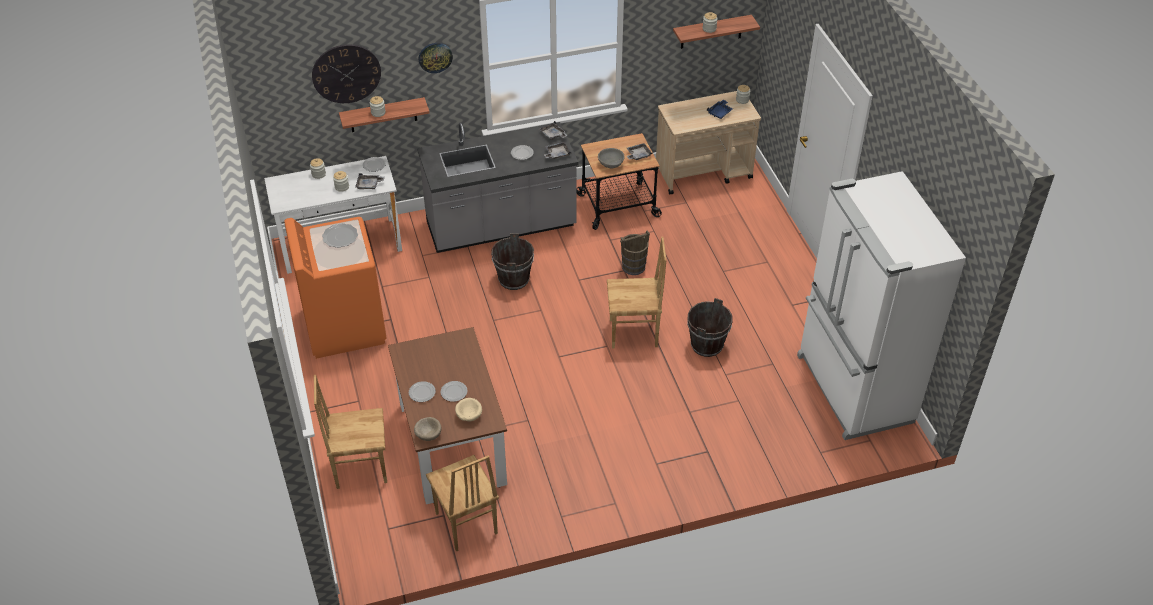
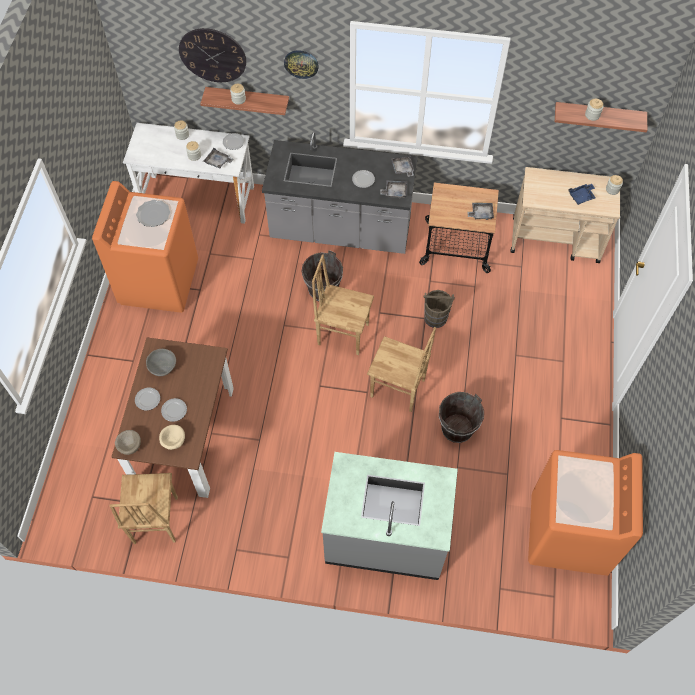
camera: 25 degrees right, 15 degrees up
(360, 467) = (101, 427): brown chair -> brown chair (343, 333)
(611, 164) = (449, 214): grey bowl -> grey bowl (162, 367)
(694, 450) = (386, 535): none -> grey counter
(852, 389) = (568, 534): white fridge -> orange washing machine

